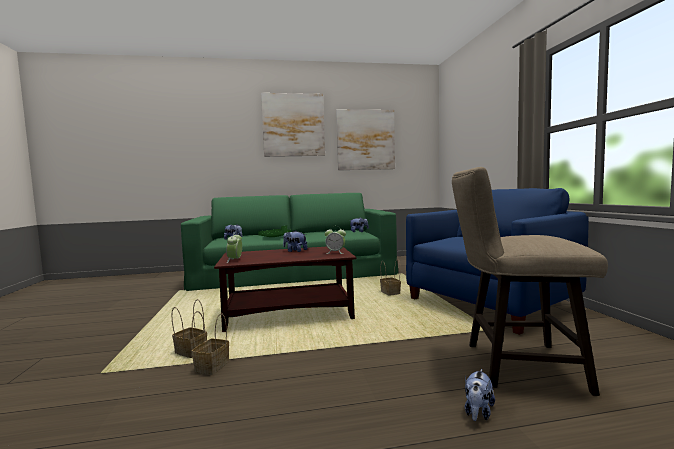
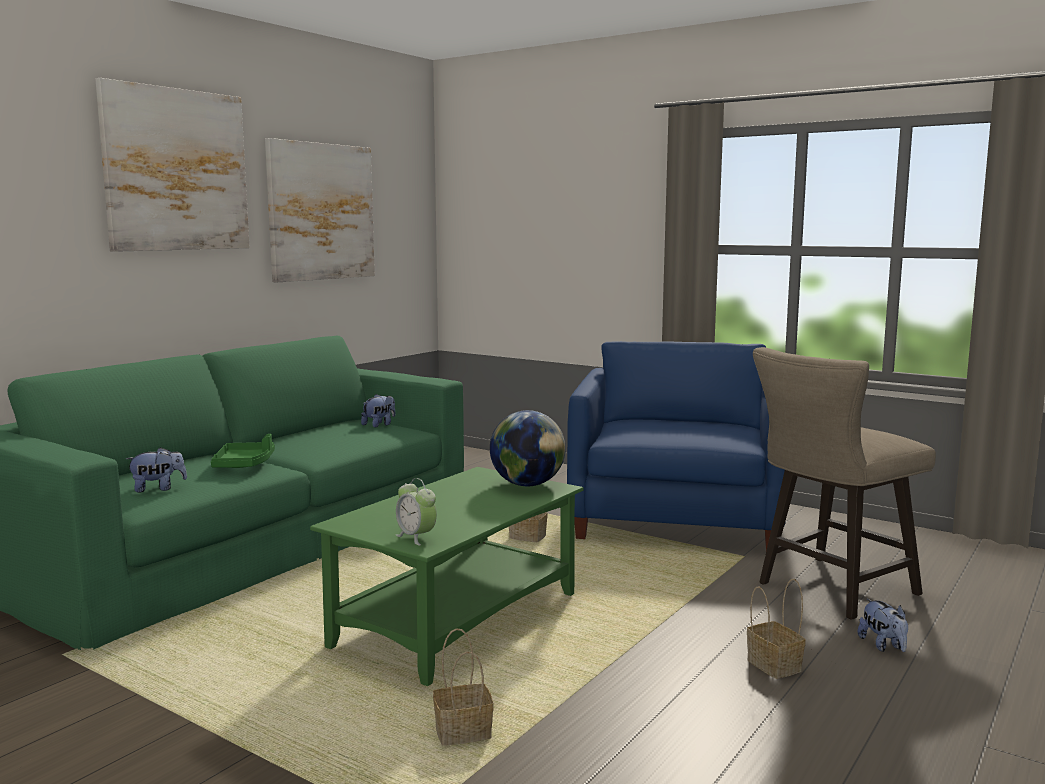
camera: 45 degrees left, 5 degrees up
(212, 366) = (549, 732): basket -> basket (772, 665)
(290, 314) = (458, 619): brown coffee table -> green coffee table
(295, 251) = (445, 494): plush toy -> none
(335, 252) = (527, 484): alarm clock -> globe

